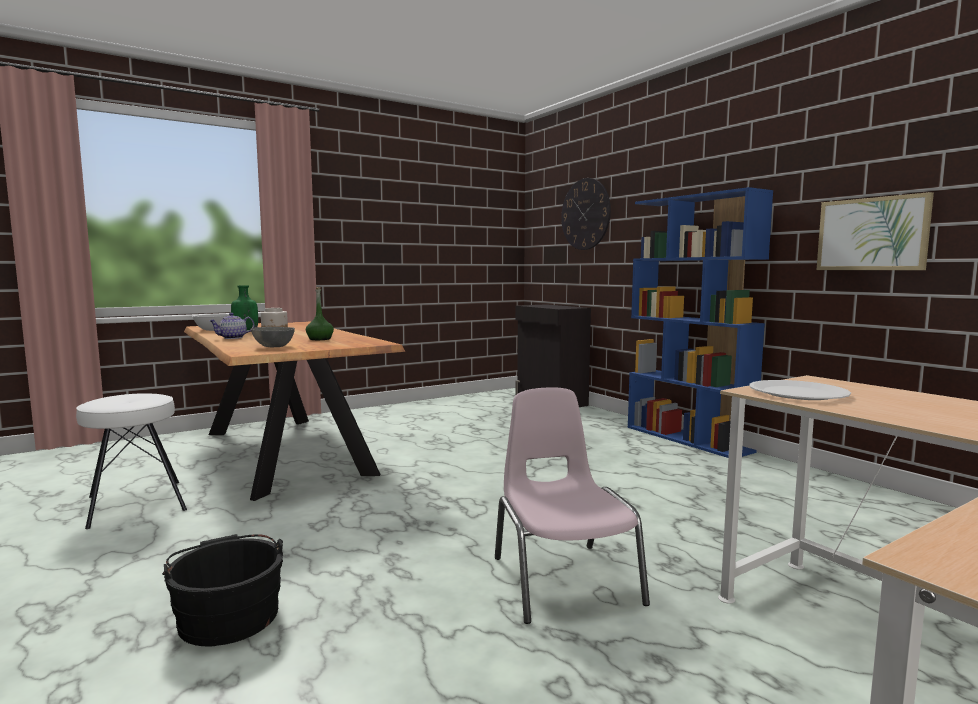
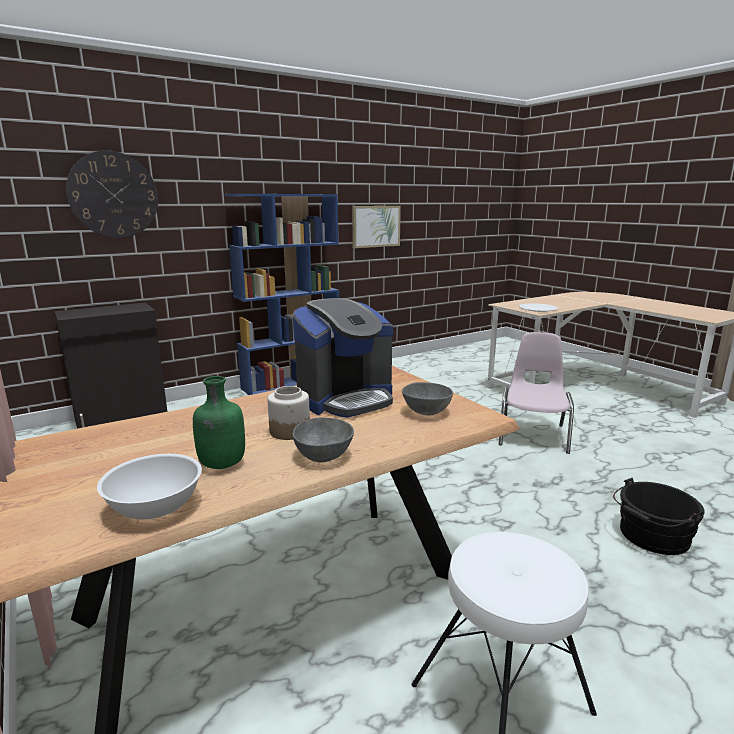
camera: 90 degrees left, 10 degrees up
(233, 338) = (324, 455): teapot -> grey bowl
(320, 339) = (345, 399): green bottle -> coffee machine
(563, 579) = (533, 434): pink chair -> pink chair turned 120 degrees clockwise

